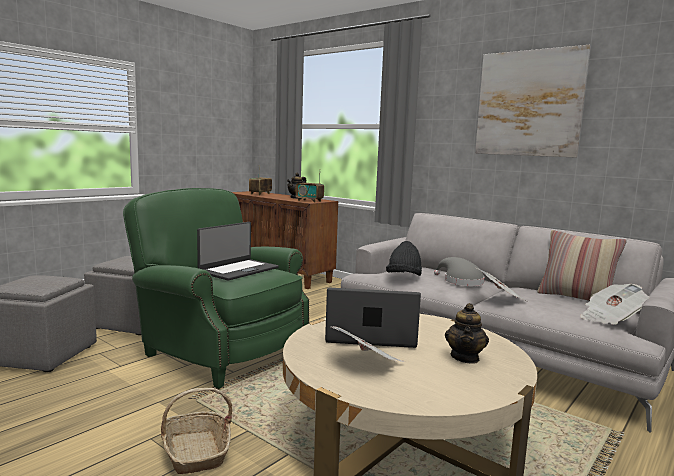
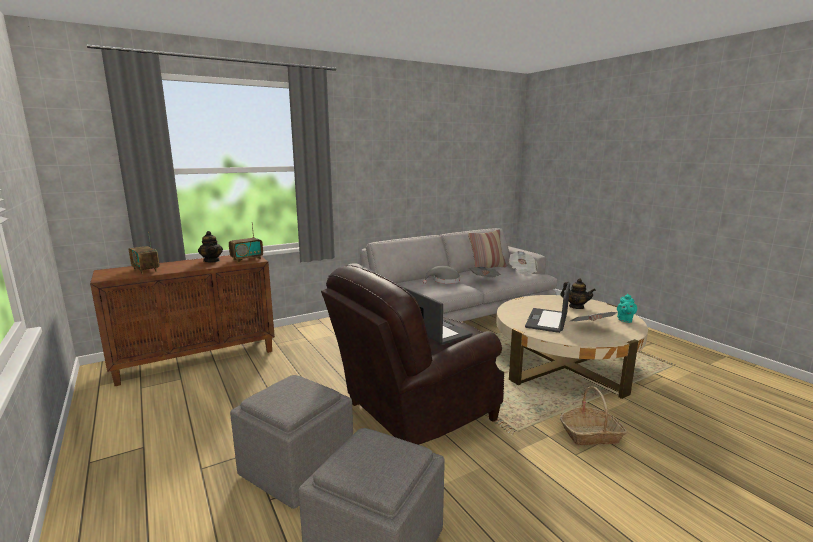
camera: 70 degrees left, 5 degrees up
(220, 350) = (414, 413): green armchair -> brown armchair
(404, 277) = (427, 292): black hat -> none
(438, 394) = (624, 320): none -> turquoise teapot
(529, 103) = (408, 149): picture -> none

